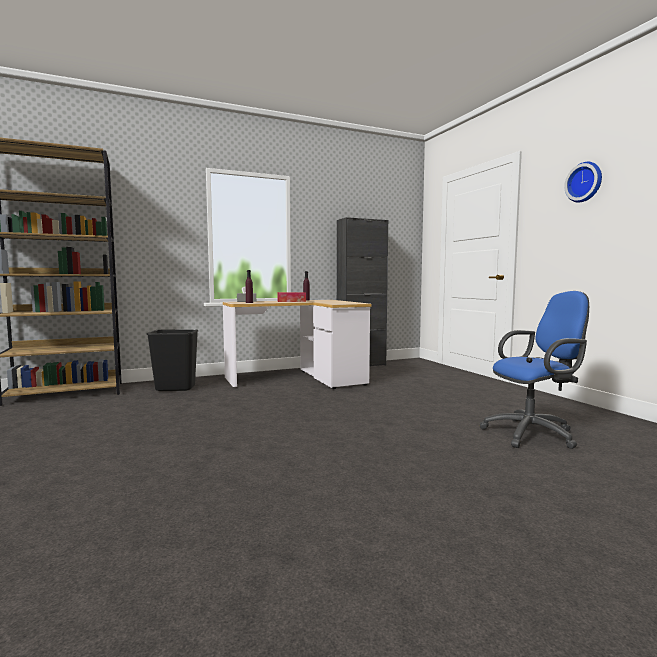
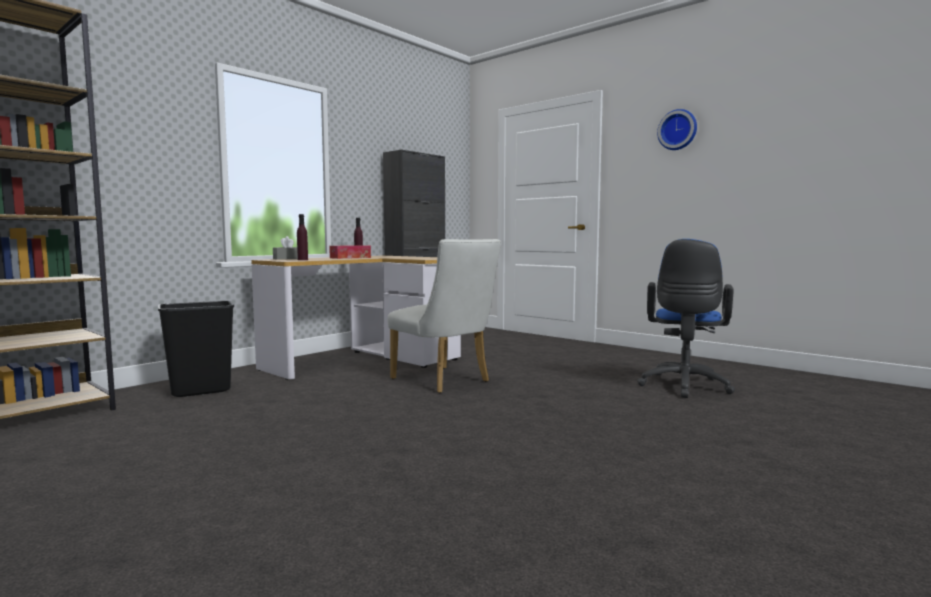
camera: 25 degrees left, 0 degrees up
(332, 401) = (445, 381): none -> white chair
(534, 434) = (684, 387): blue office chair -> blue office chair turned 150 degrees clockwise

